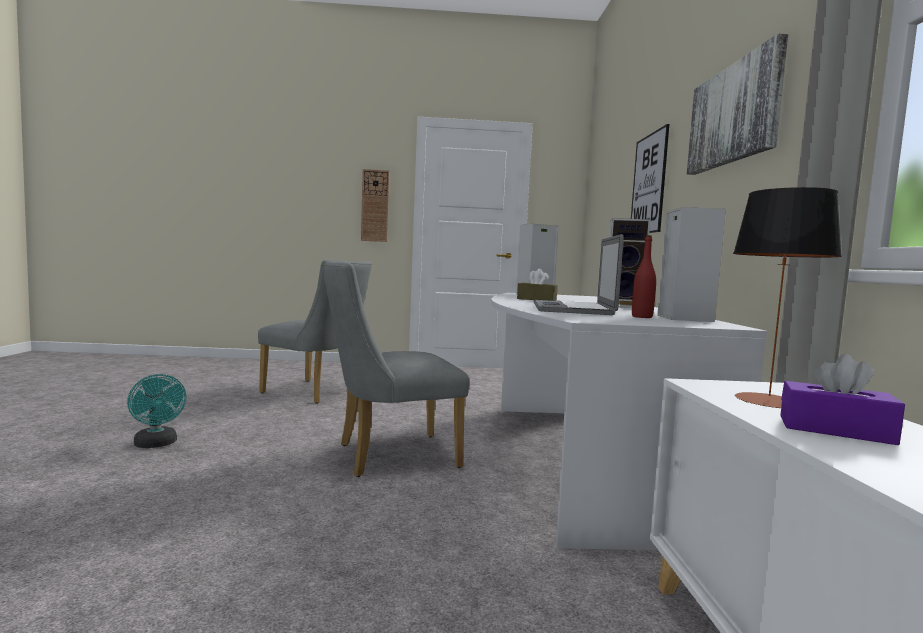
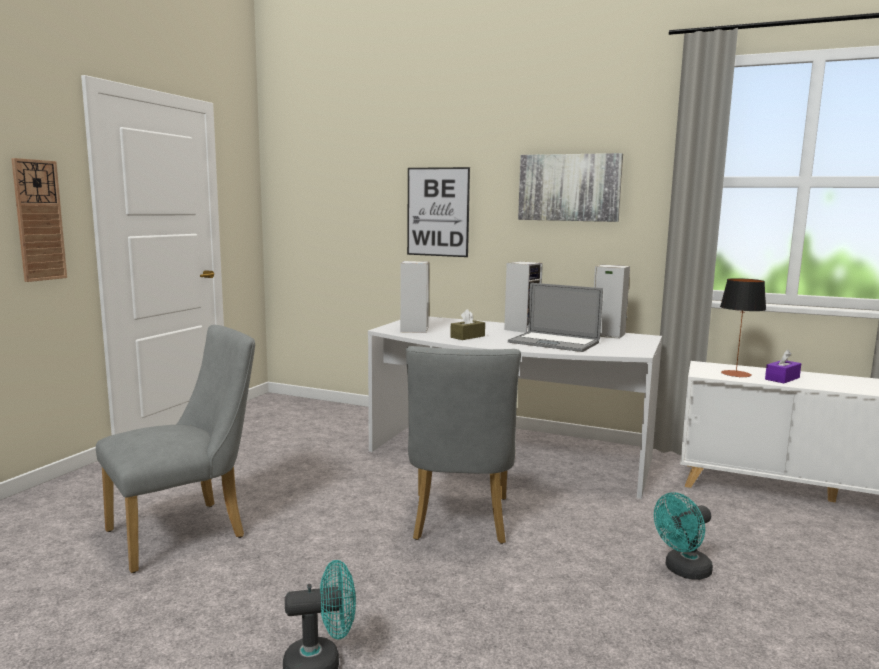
camera: 65 degrees left, 5 degrees up
(347, 588) = (683, 571): none -> turquoise fan
(642, 317) = (606, 340): red bottle -> none

